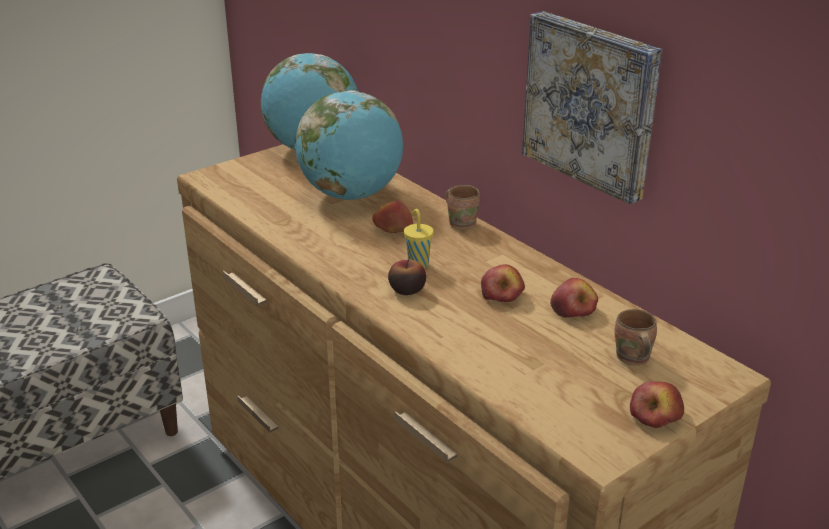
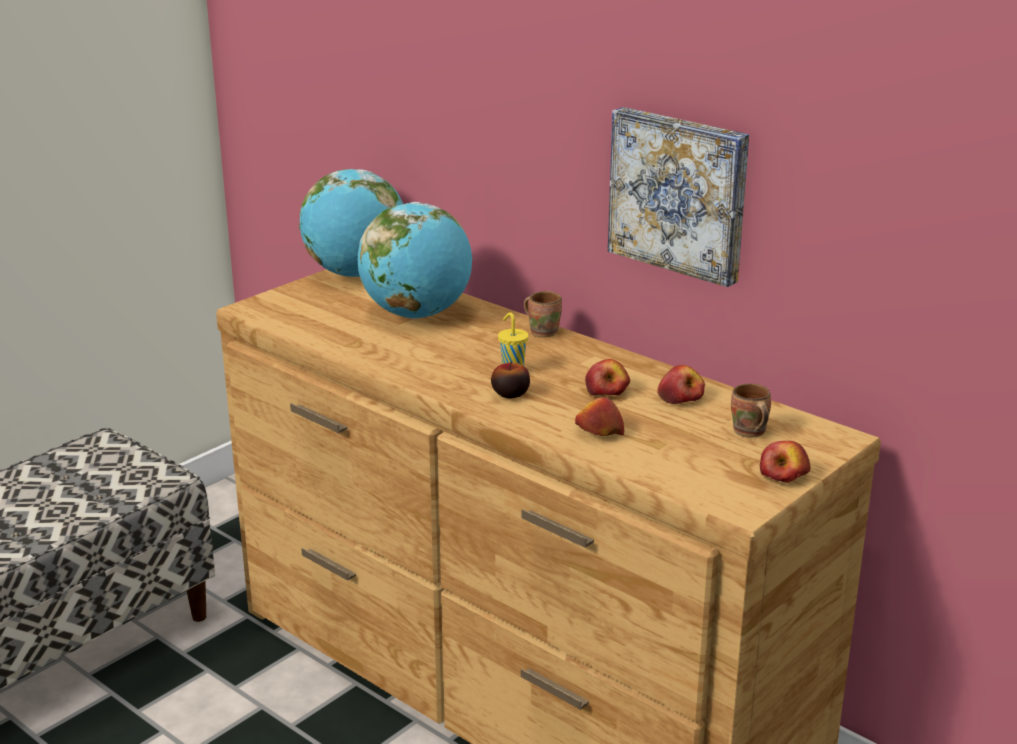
camera: 10 degrees left, 5 degrees down
(392, 229) = (473, 342): apple -> apple (599, 431)

